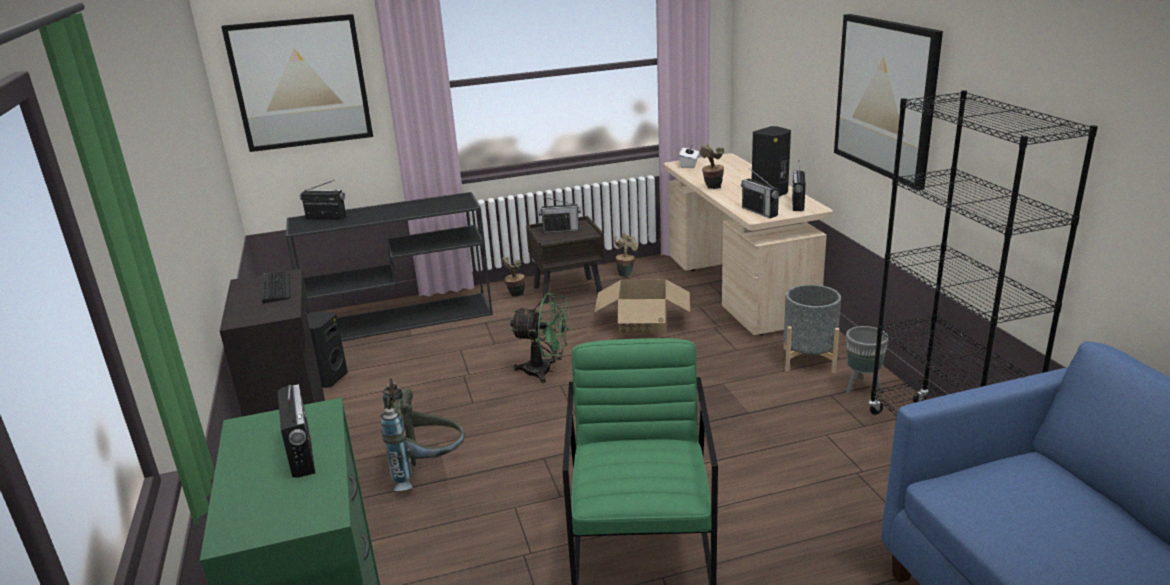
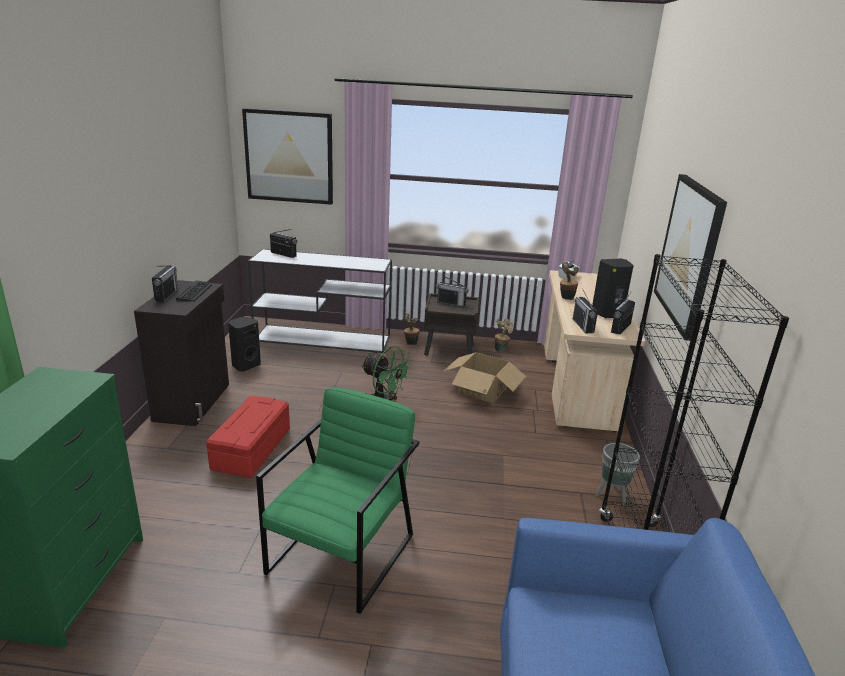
camera: 20 degrees right, 0 degrees up
(301, 453) = (48, 403): radio -> radio (166, 295)
(402, 318) = (324, 338): black console table -> white console table
(428, 471) = (251, 448): grey backpack -> red storage box
(809, 360) = (586, 459): grey planter -> none

